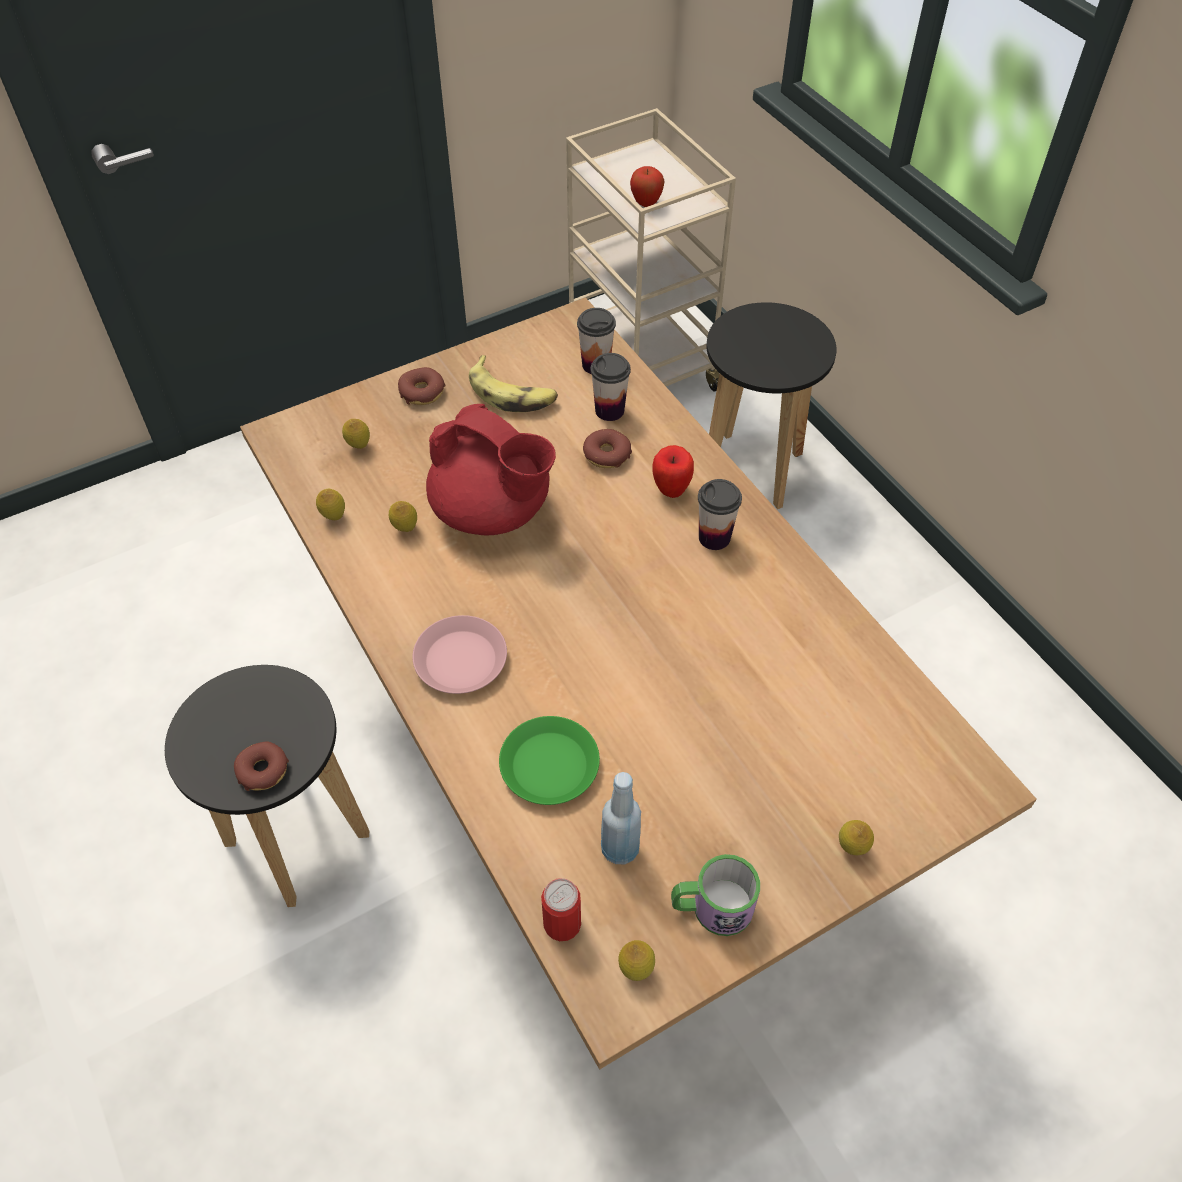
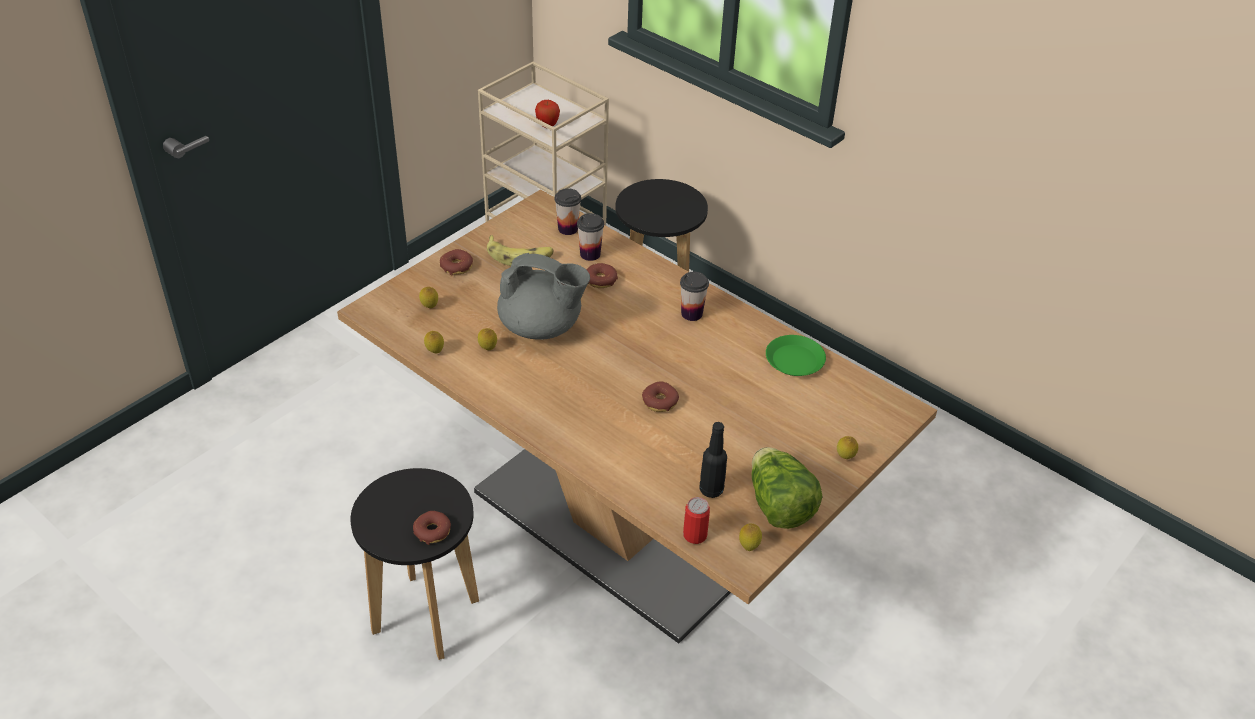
camera: 20 degrees left, 10 degrees down
(460, 660) = (562, 414): pink plate -> none
(493, 511) = (541, 327): red teapot -> grey teapot
(550, 766) = (648, 458): green plate -> green plate (795, 360)
(607, 674) = (660, 401): none -> donut
(619, 848) = (711, 490): blue bottle -> black bottle
(671, 490) = (652, 292): apple -> none
(711, 907) = (778, 506): mug -> lettuce

